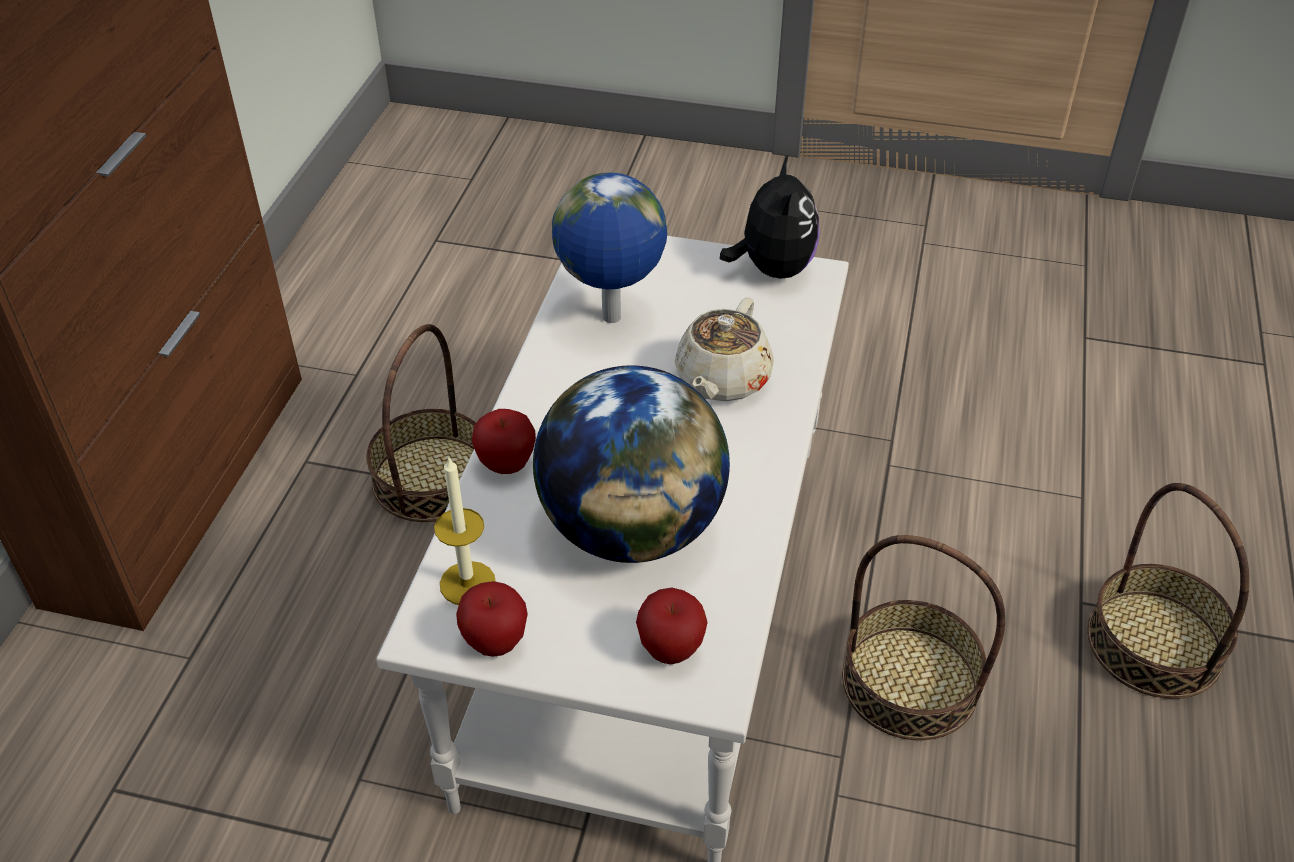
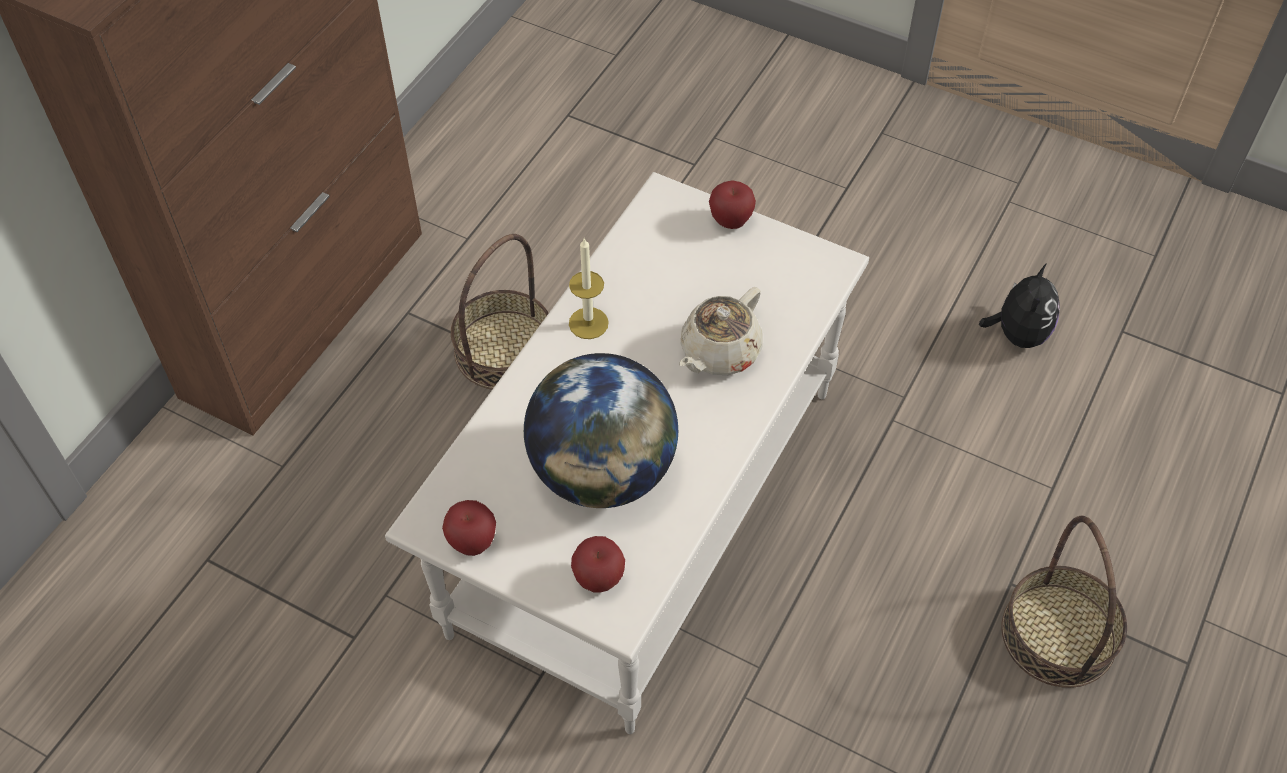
camera: 15 degrees right, 10 degrees up
(467, 583) = (466, 489): candle -> candle (588, 323)
(506, 465) = (524, 394): apple -> apple (730, 221)
(611, 319) = (649, 274): globe -> none
(772, 268) = (800, 251): plush toy -> plush toy (1017, 334)
(909, 682) = (836, 619): basket -> none

